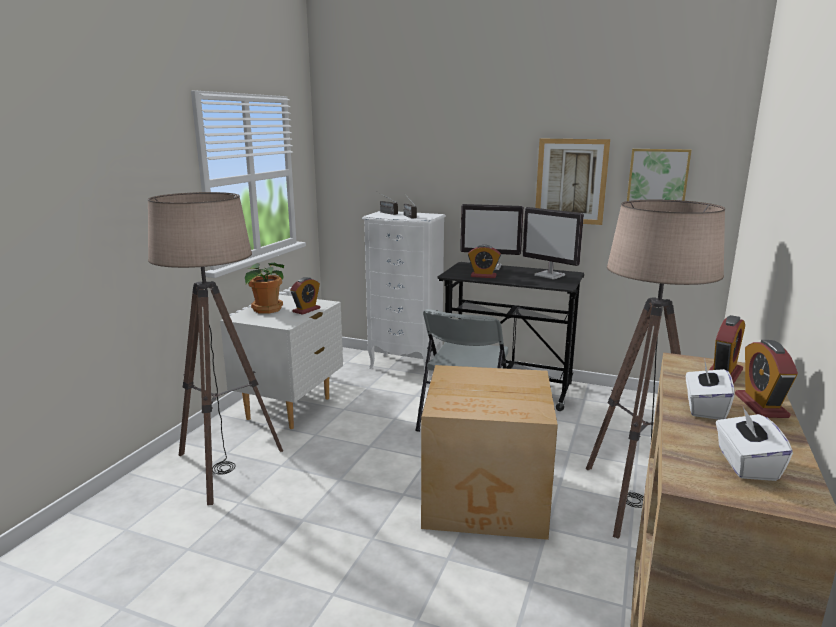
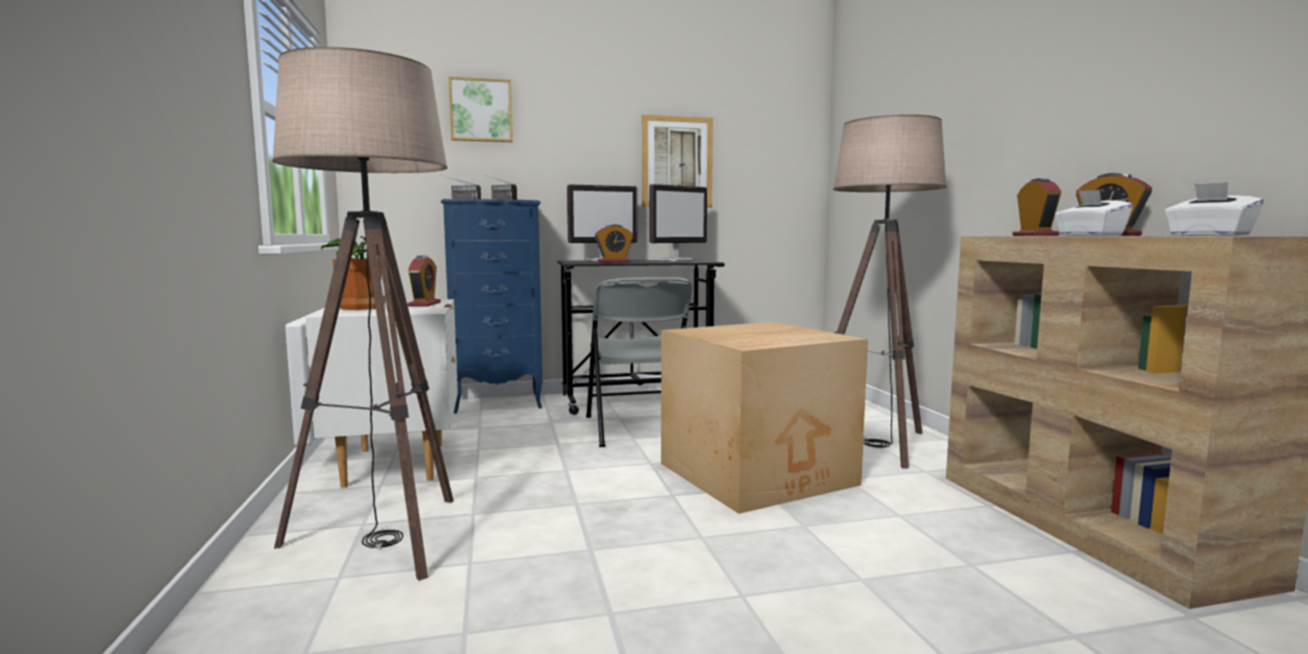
camera: 35 degrees left, 10 degrees down
(404, 366) = (498, 405): white dresser -> blue dresser
(550, 275) = (676, 260): monitor -> monitor turned 45 degrees counterclockwise
(658, 176) = (757, 156): picture -> picture (481, 110)

